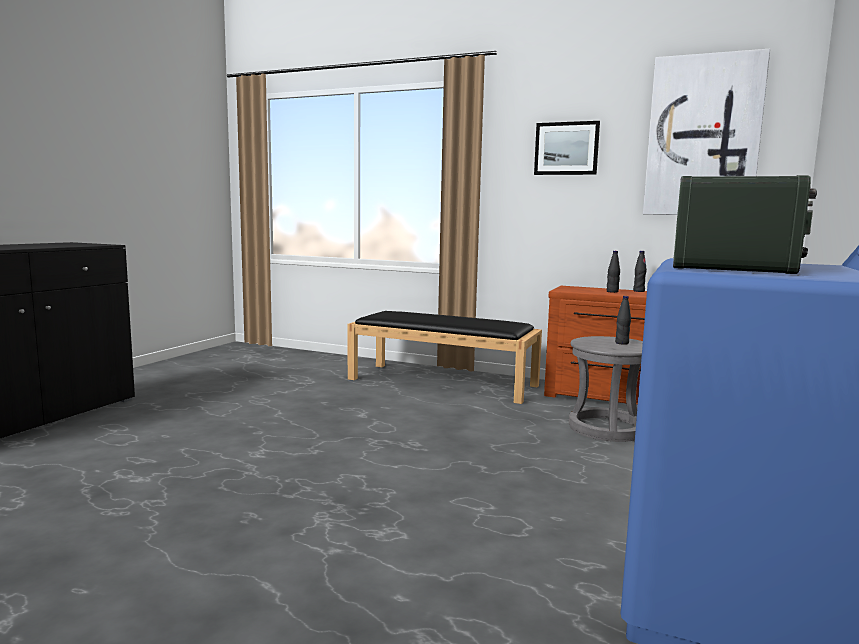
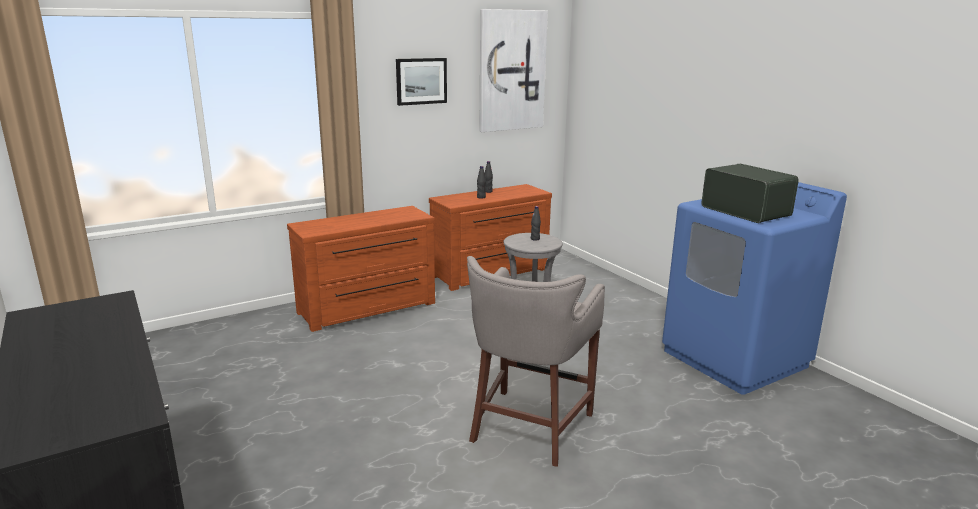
camera: 55 degrees left, 10 degrees up
(312, 495) = (528, 428): none -> grey stool
(444, 382) = (368, 309): black bench -> brown dresser

